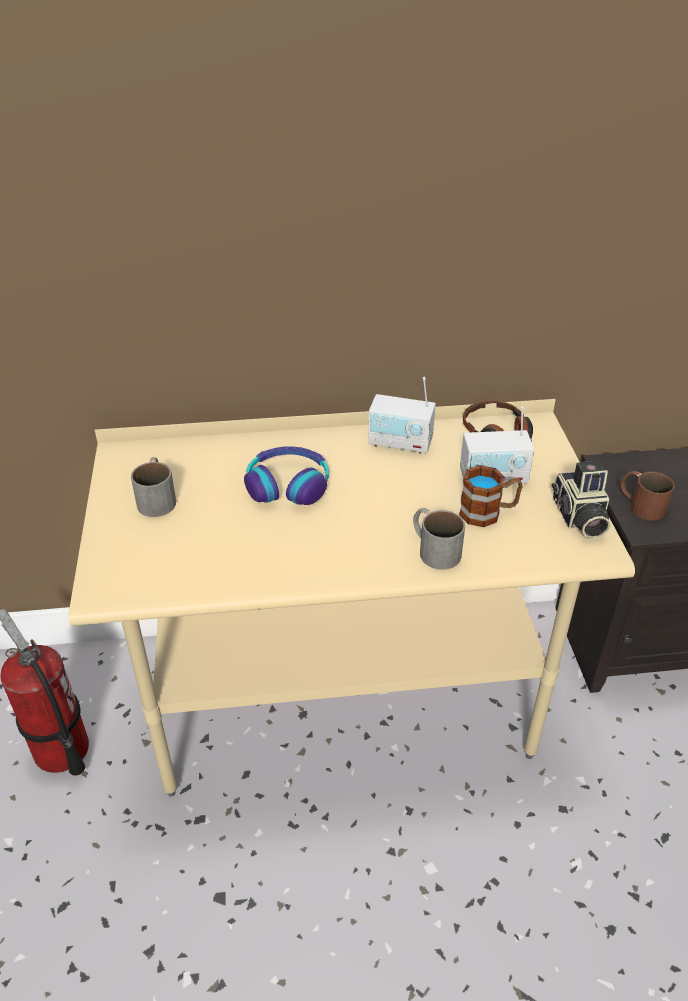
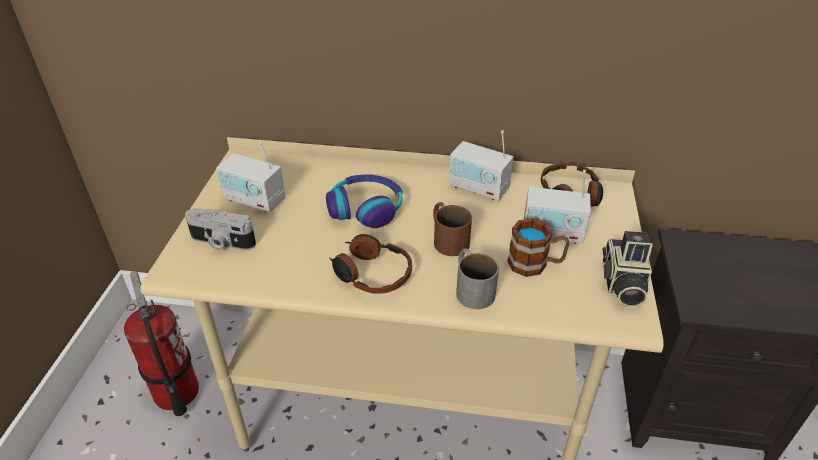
camera: 15 degrees right, 0 degrees up
(141, 550) = (221, 242): none -> camera
(157, 497) = (254, 200): grey mug -> radio
(323, 553) = (371, 273): none -> headphones
(640, 504) = (701, 283): brown mug -> brown mug (447, 238)

